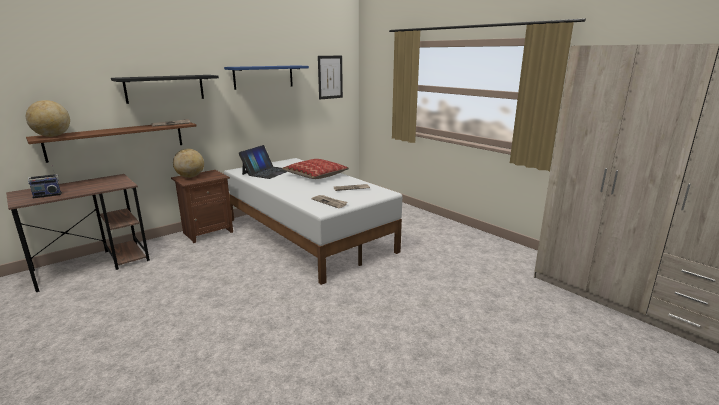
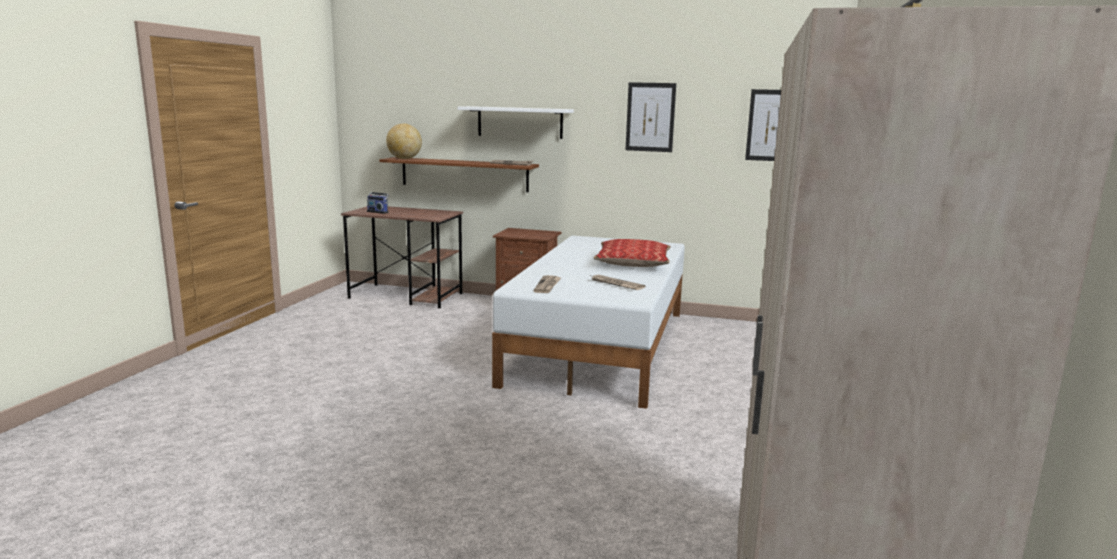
camera: 55 degrees right, 5 degrees down
(165, 88) = (520, 122): black shelf -> white shelf
(190, 177) = (521, 231): globe -> none
(263, 77) = (650, 117): blue shelf -> picture
(267, 172) = (600, 246): laptop -> none

